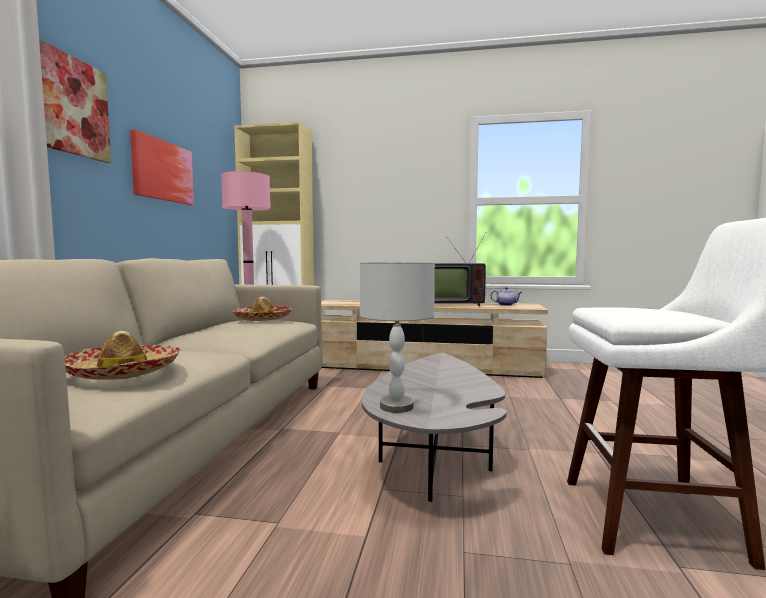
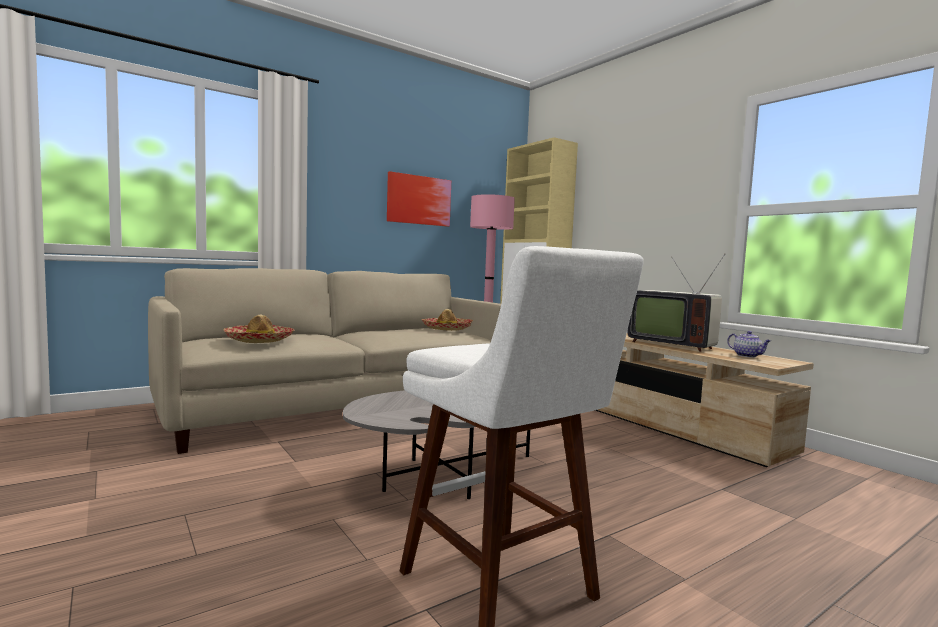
camera: 45 degrees right, 0 degrees up
(74, 107) = (340, 164): picture -> none
(396, 406) = (375, 403): grey table lamp -> none

